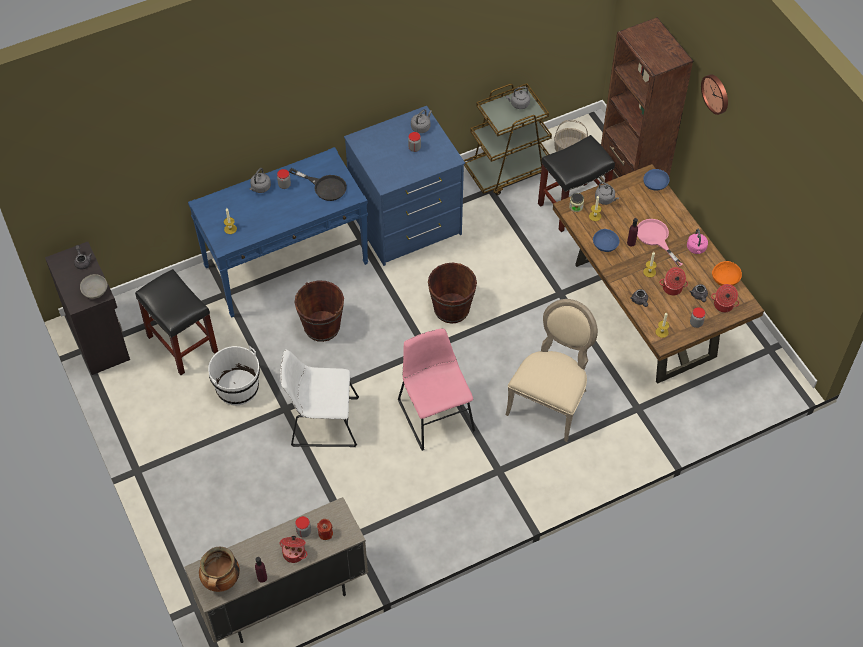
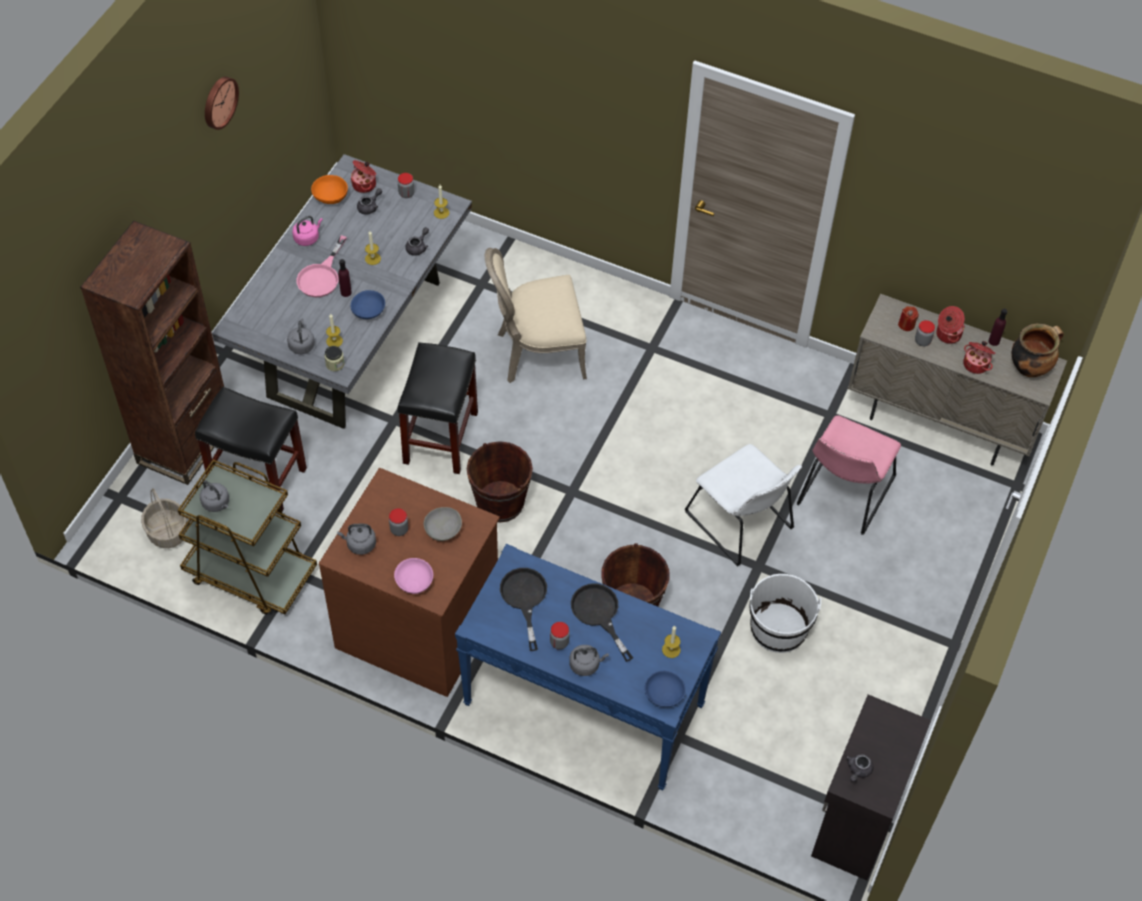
camera: 130 degrees left, 0 degrees up
(95, 291) = (879, 721): grey bowl -> grey bowl (442, 530)
(181, 343) = (780, 727): black stool -> black stool (441, 438)
(283, 212) = (599, 614): none -> black frying pan
(375, 136) = (415, 581): none -> pink bowl
(406, 223) = (419, 624): blue dresser -> brown dresser
(435, 413) = (639, 436): pink chair -> pink chair (843, 494)
(645, 311) = (355, 338): brown dining table -> grey dining table
(655, 185) = (243, 314): blue bowl -> blue bowl (664, 694)
(672, 288) = (378, 231): cooking pot -> cooking pot (976, 364)
(716, 93) = (156, 198): wall clock -> wall clock (219, 102)

